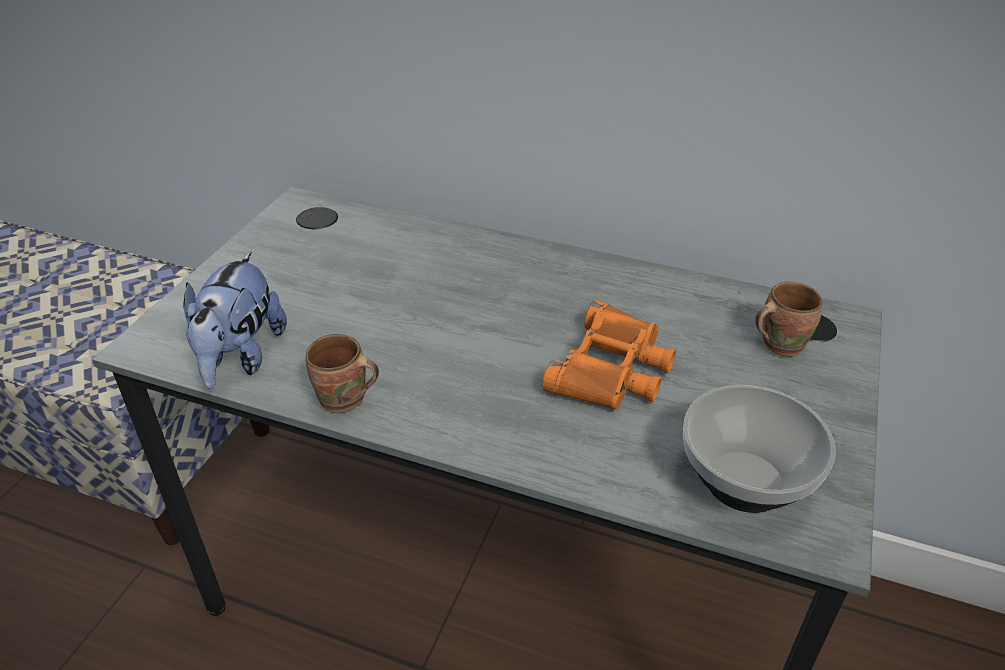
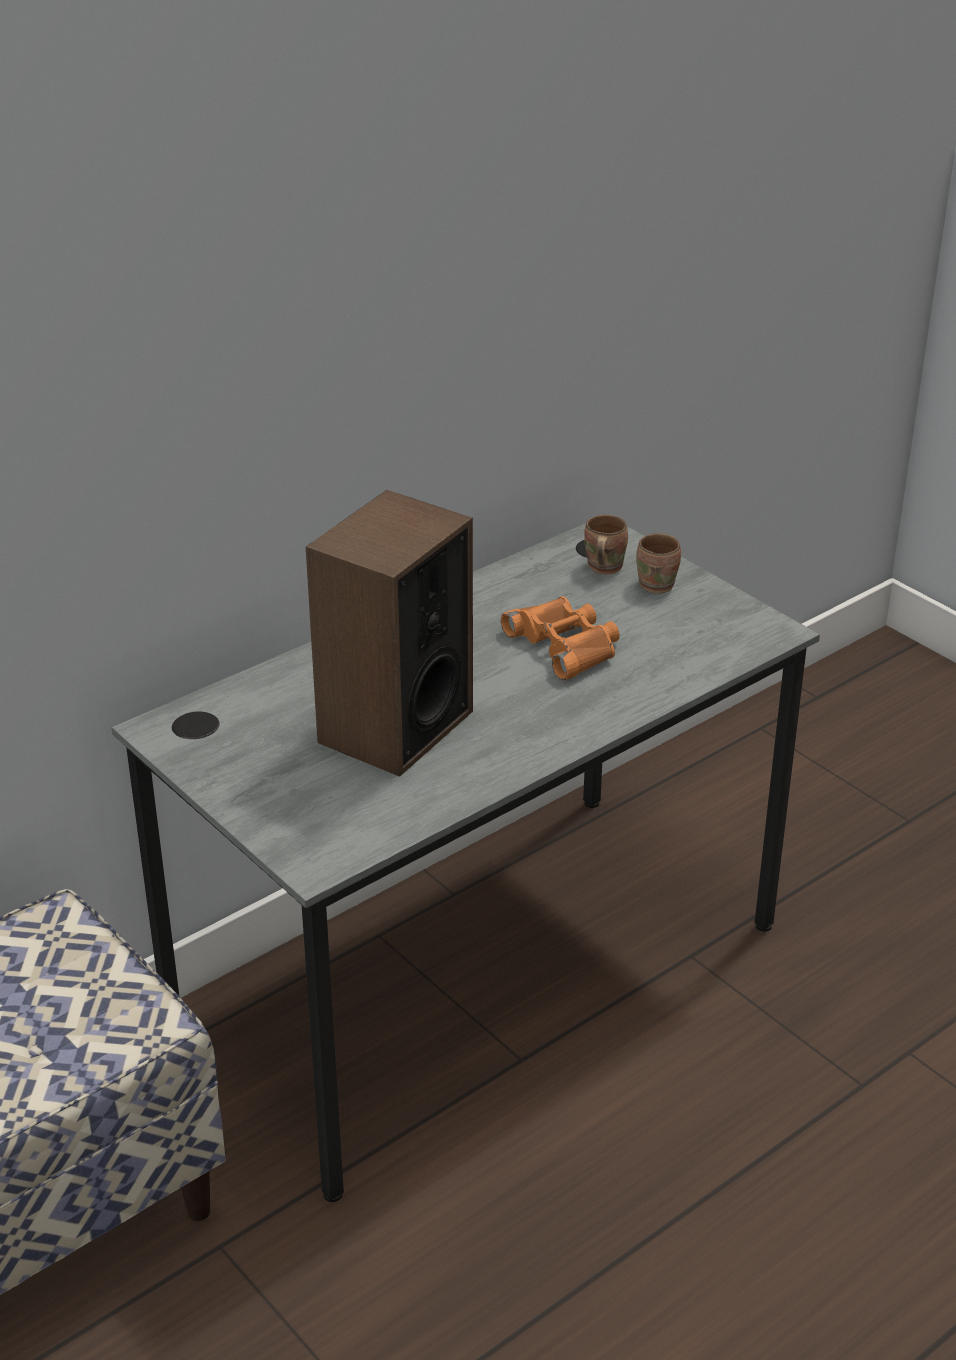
camera: 60 degrees left, 5 degrees down
(241, 357) = (385, 815): plush toy -> none
(344, 401) = (491, 775): brown mug -> brown mug (660, 585)
(384, 313) = (394, 726): none -> speaker
(745, 481) = (712, 637): bowl -> none

